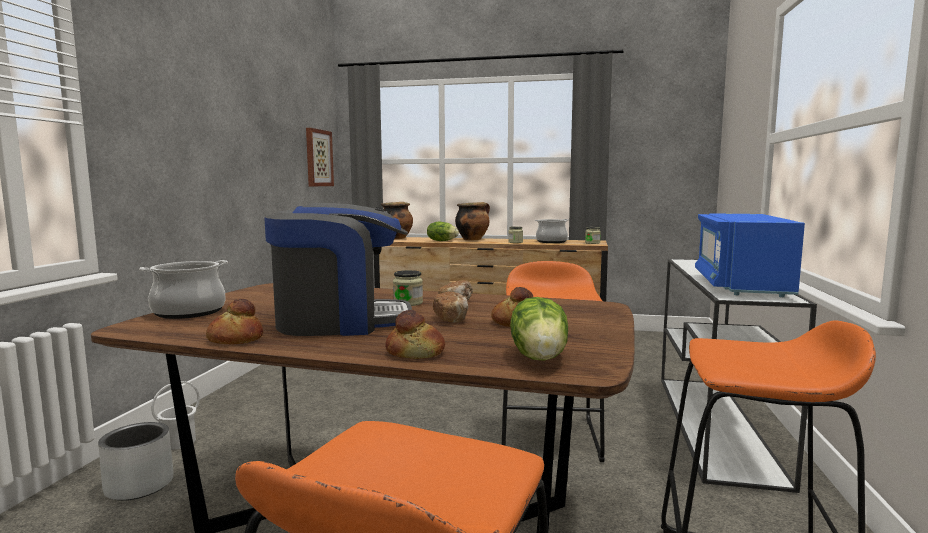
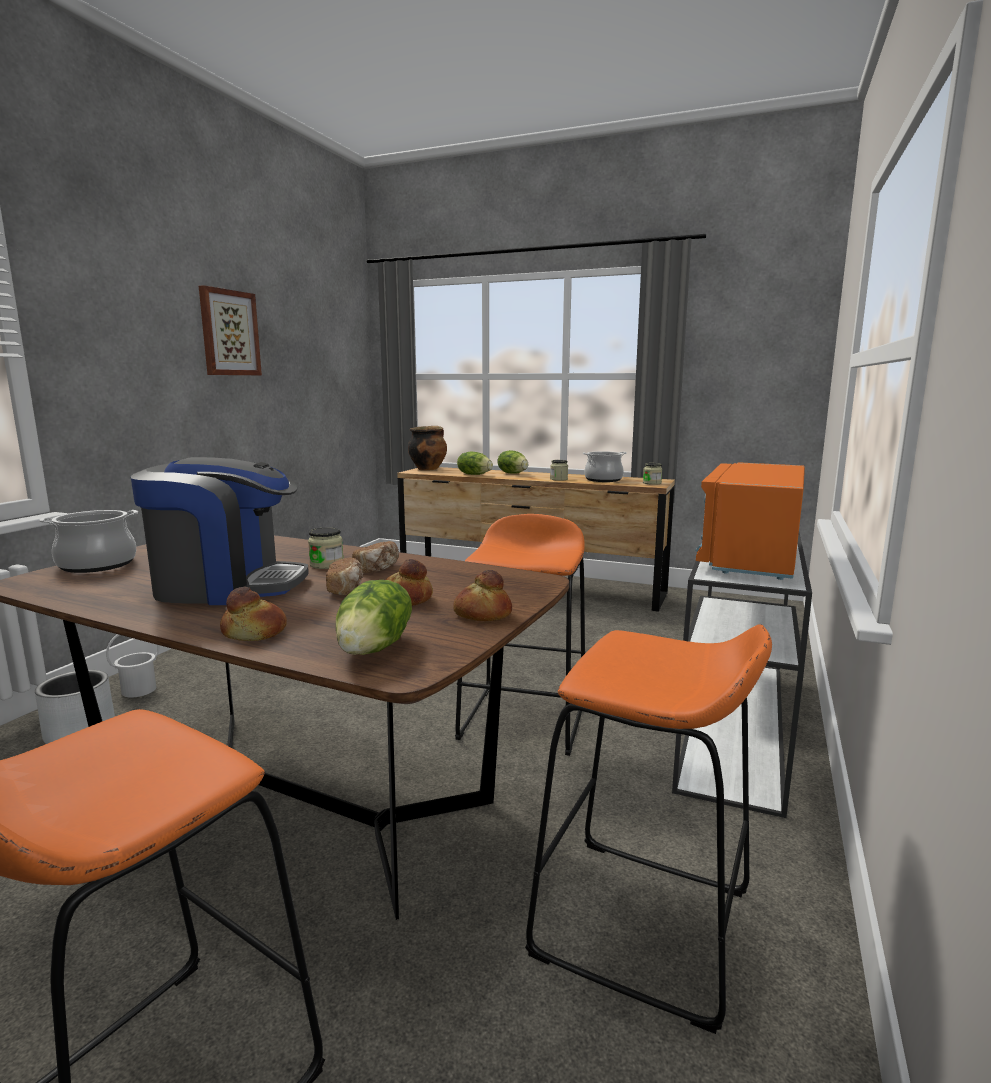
camera: 10 degrees right, 5 degrees up
(235, 339) = (101, 603): bread -> bread (482, 614)
(318, 158) = (340, 374): picture -> picture (229, 333)
(472, 239) = (513, 473): cooking pot -> lettuce
(740, 285) = (751, 558): blue microwave -> orange microwave

